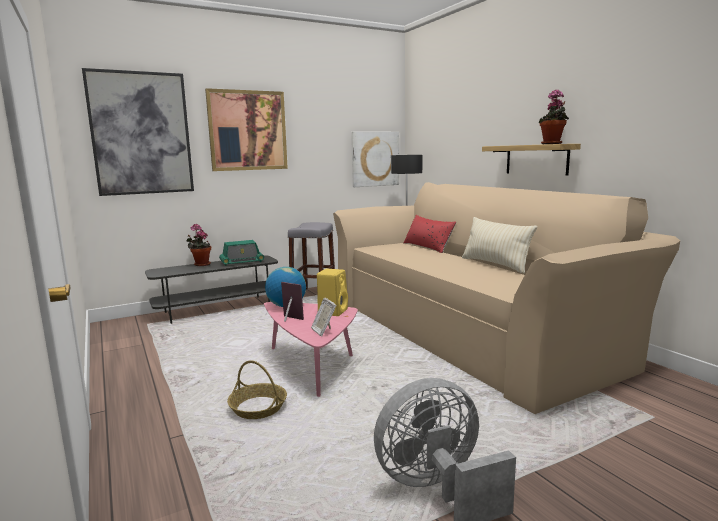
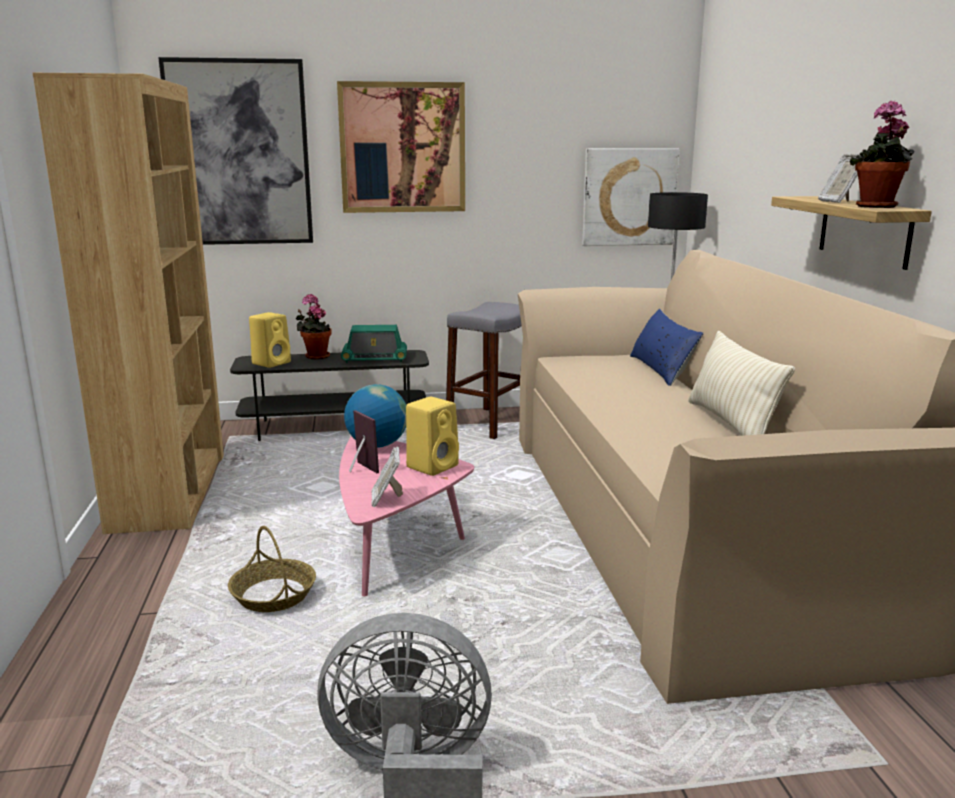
camera: 20 degrees right, 5 degrees up
(128, 361) = (170, 490): none -> brown bookcase
(174, 270) = (272, 363): none -> yellow speaker
(428, 247) = (662, 370): red pillow -> blue pillow
(525, 144) = (839, 202): none -> picture frame

